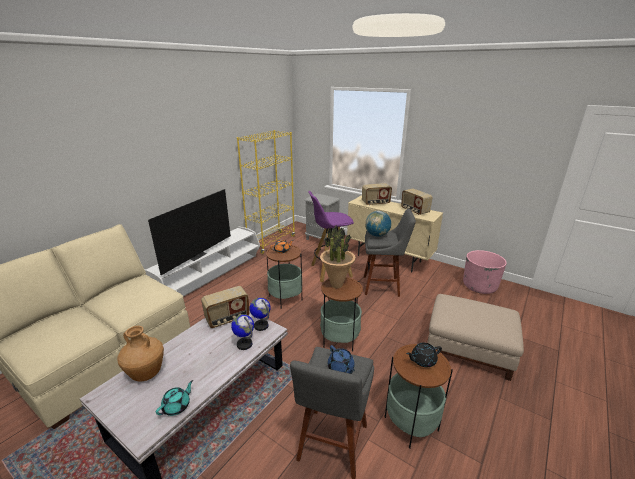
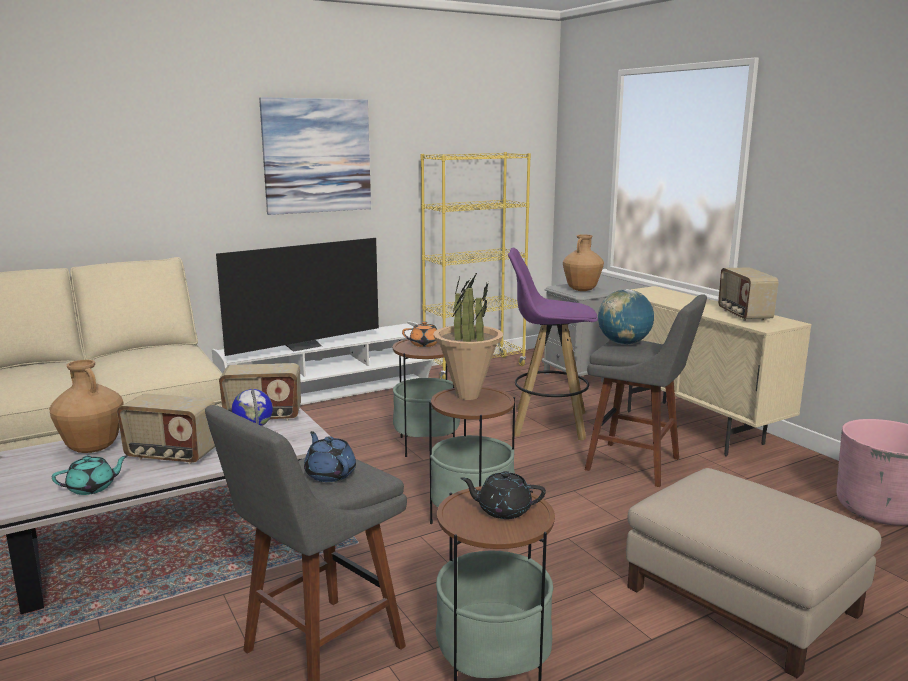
camera: 25 degrees right, 10 degrees down
(184, 146) = (317, 156): none -> picture
(261, 326) = (303, 434): globe -> none
(323, 199) = (581, 290): none -> brown vase
(341, 368) = (330, 474): blue teapot -> blue teapot turned 150 degrees clockwise
(375, 203) = (670, 297): radio -> radio (171, 456)

